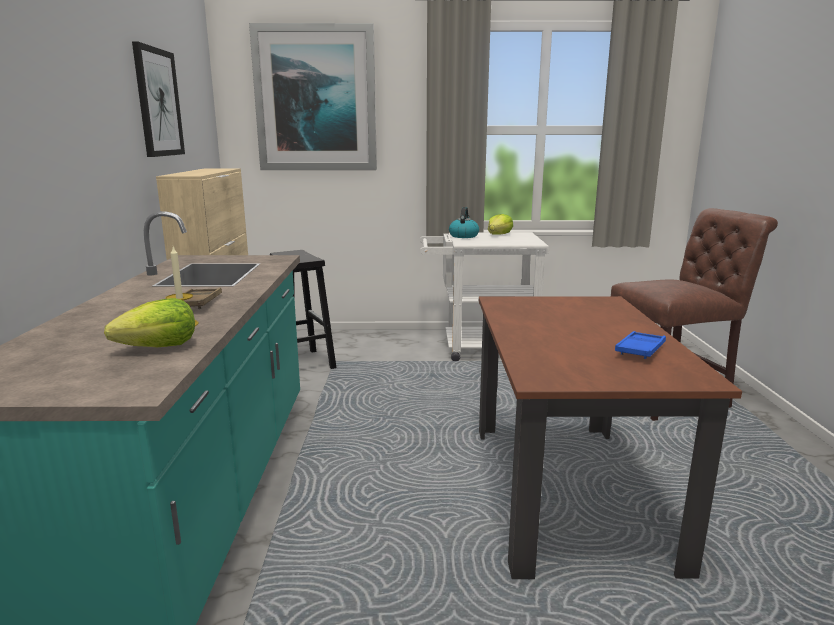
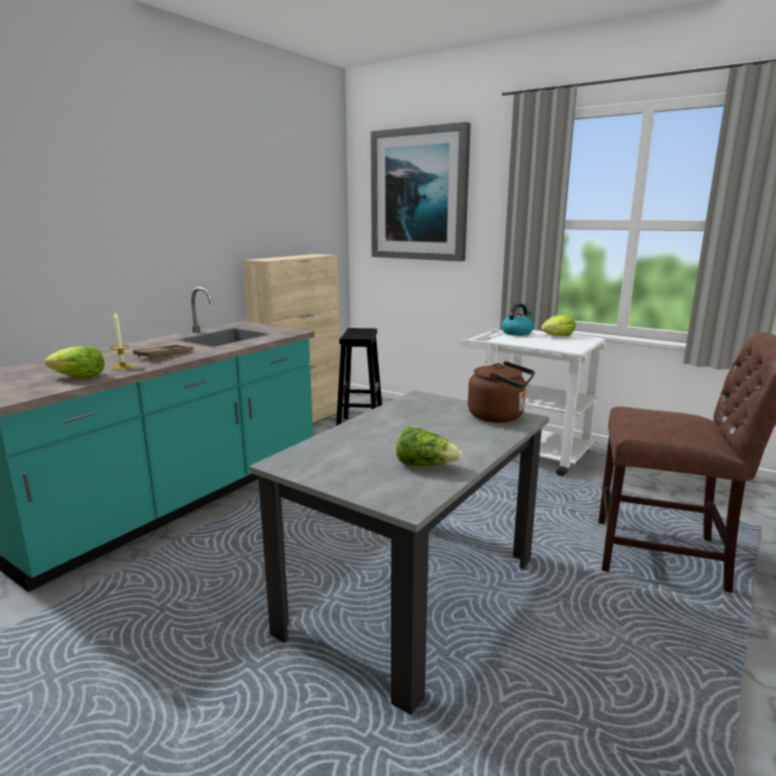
camera: 35 degrees right, 0 degrees up
(158, 103) = (262, 203): picture -> none
(566, 492) = (412, 595): brown dining table -> grey dining table
(593, 303) = (499, 416): none -> brown kettle
(640, 349) = (425, 465): blue tray -> lettuce

